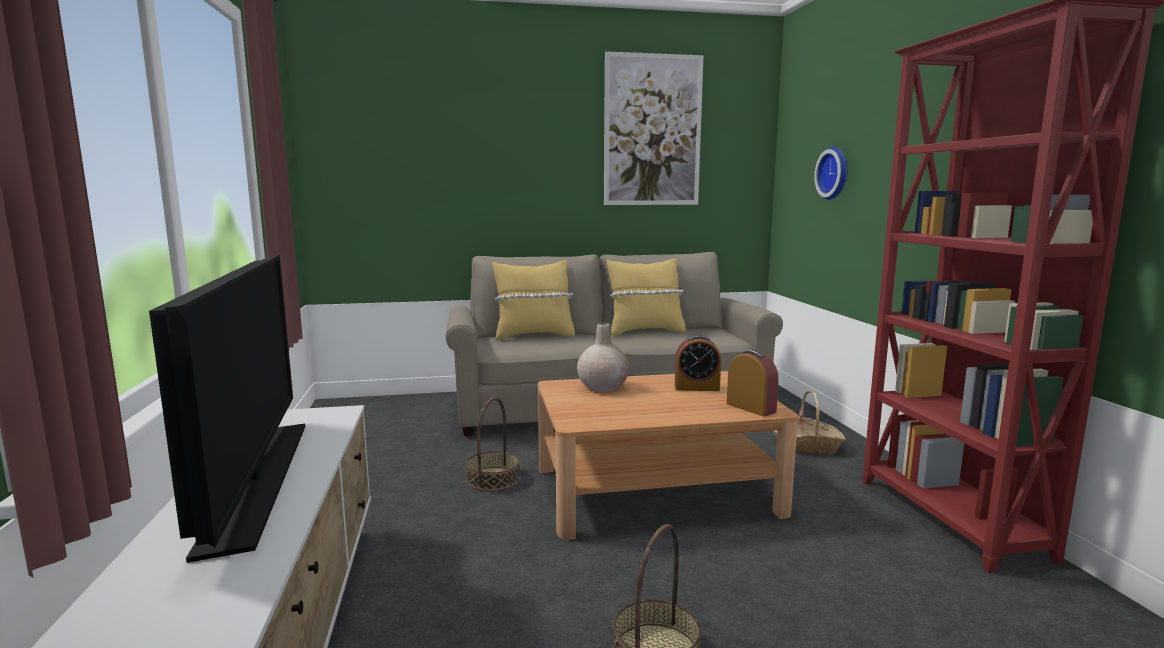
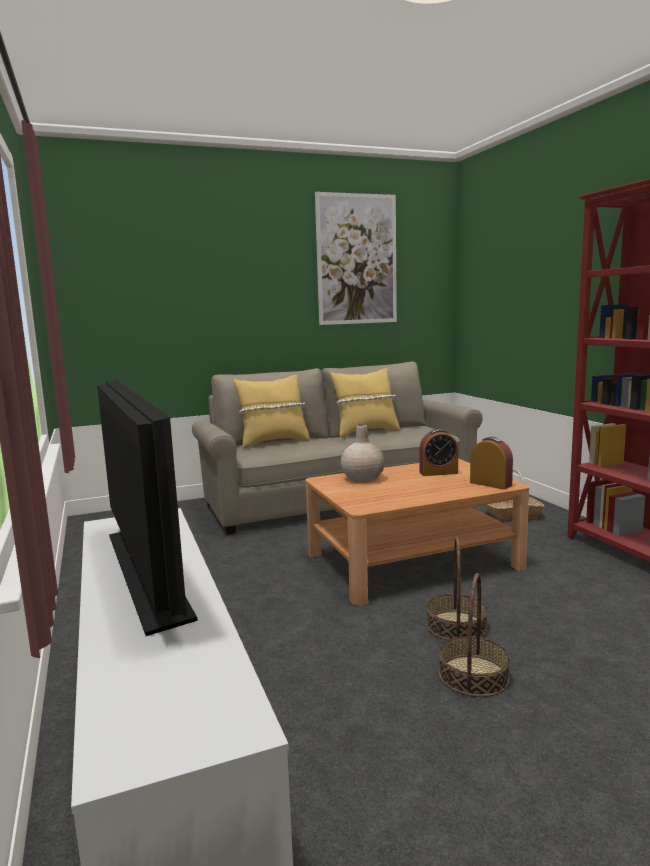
camera: 10 degrees left, 0 degrees up
(493, 479) = (273, 566): basket -> basket (456, 626)
(835, 173) = (514, 292): wall clock -> none

